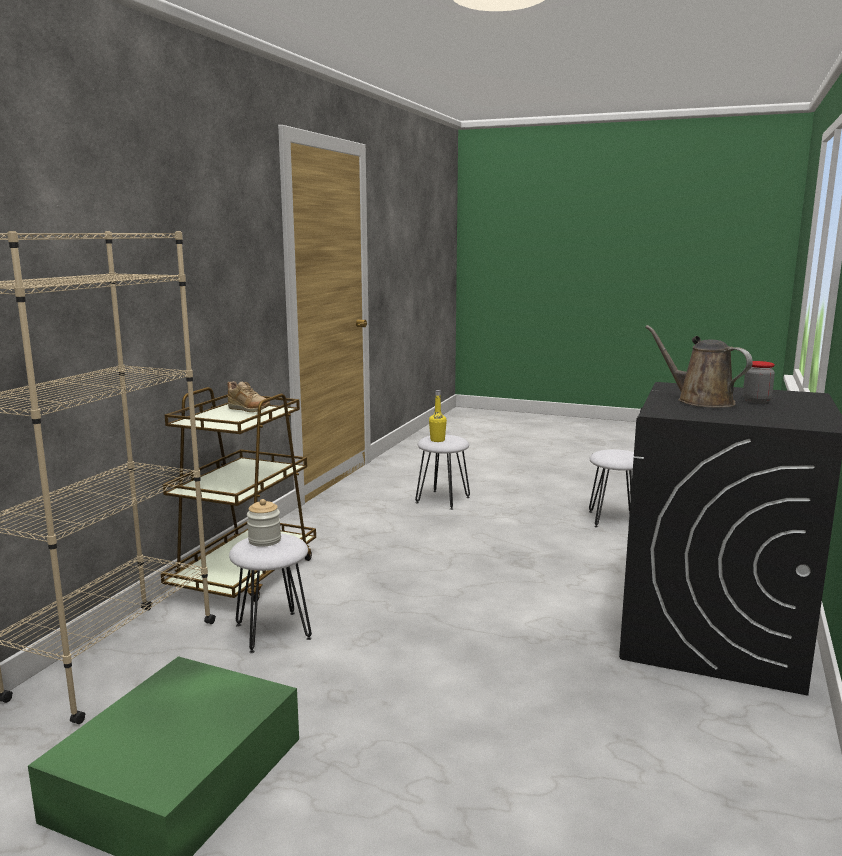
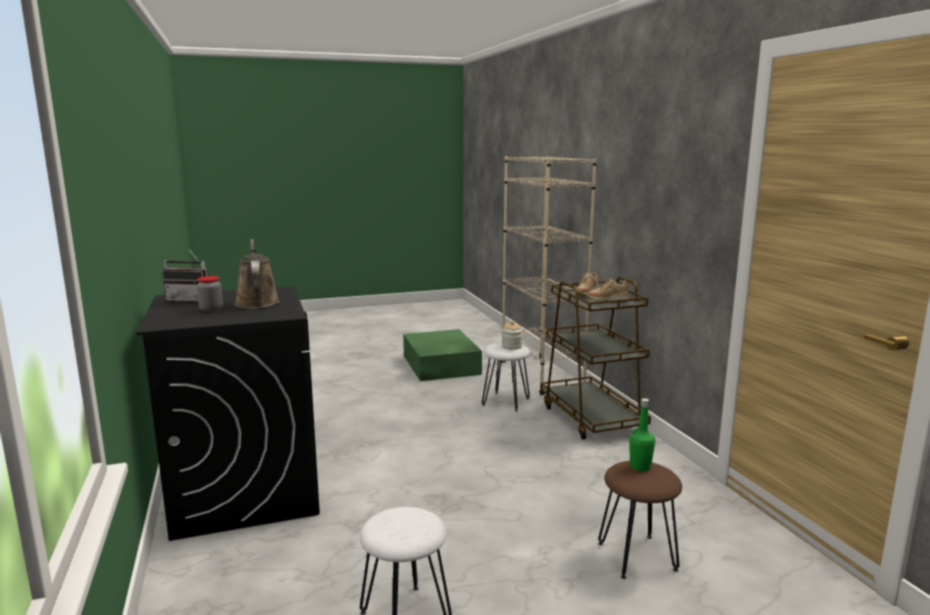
camera: 140 degrees right, 0 degrees up
(231, 420) = (586, 295): none -> beige shoe
(437, 440) = (640, 467): yellow bottle -> green bottle
(443, 500) = (637, 557): white stool -> brown stool
(700, 401) = (257, 302): brown watering can -> brown watering can turned 120 degrees counterclockwise
(788, 416) = (191, 300): none -> radio

